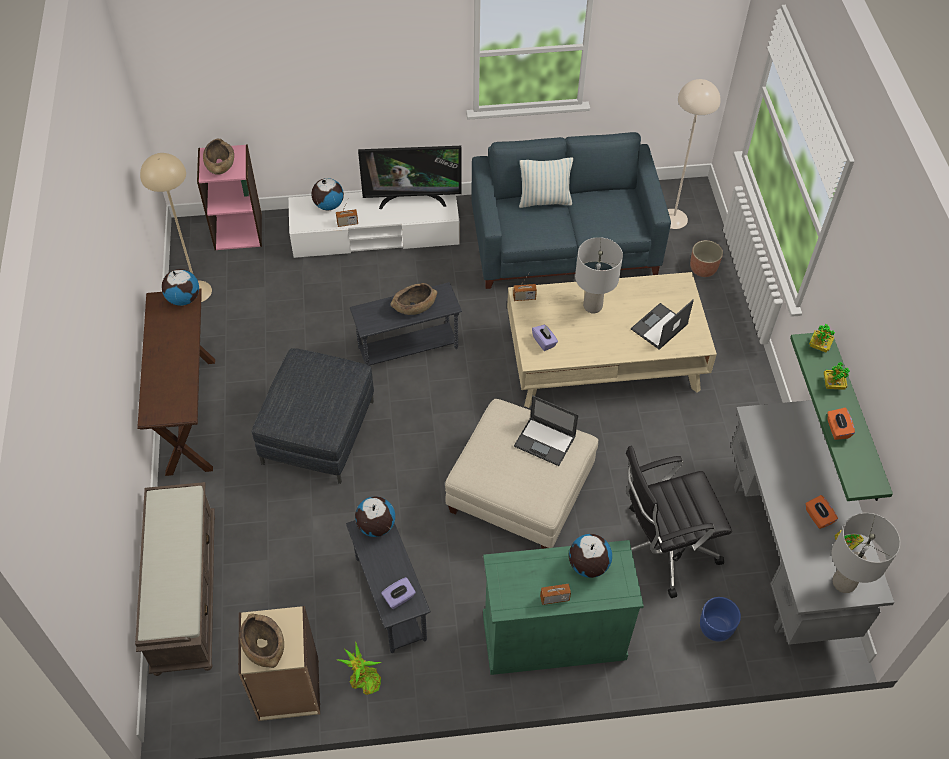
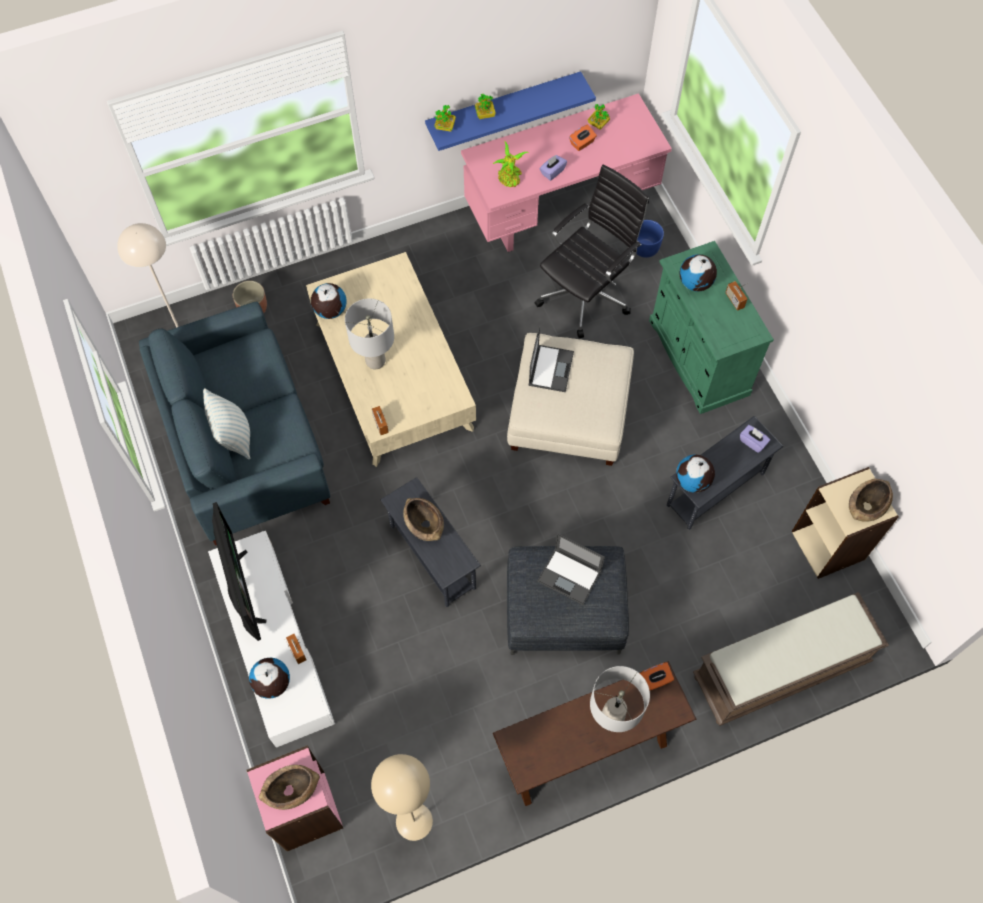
camera: 105 degrees left, 10 degrees up
(183, 298) = (514, 745): globe -> globe (330, 310)
(363, 680) = (795, 488): potted plant -> potted plant (509, 179)
(544, 342) = (434, 394): purple tissue box -> purple tissue box (552, 172)
(659, 327) = (386, 301): laptop -> laptop (570, 576)
(662, 547) = (586, 294): black office chair -> black office chair turned 105 degrees counterclockwise
(785, 554) = (561, 209): grey desk -> pink desk
(837, 429) = (531, 108): orange tissue box -> orange tissue box (655, 680)
(843, 583) = (635, 123): grey table lamp -> grey table lamp (612, 718)
(855, 418) = (503, 106): green shelf -> blue shelf

